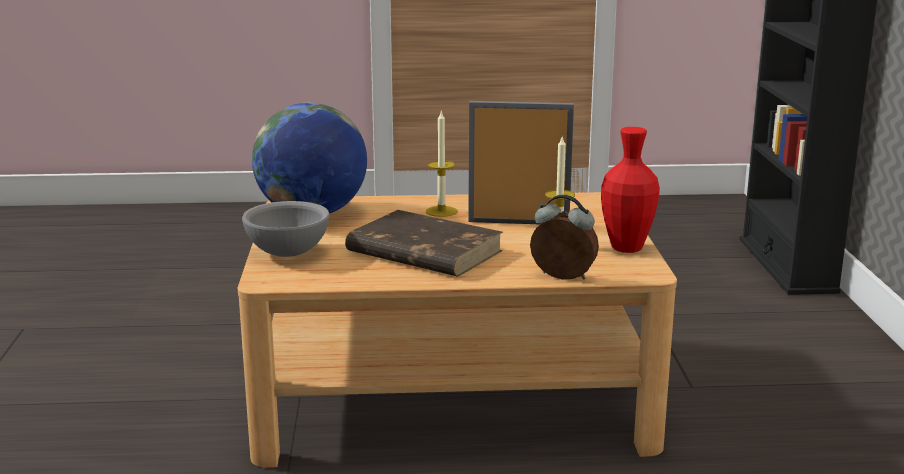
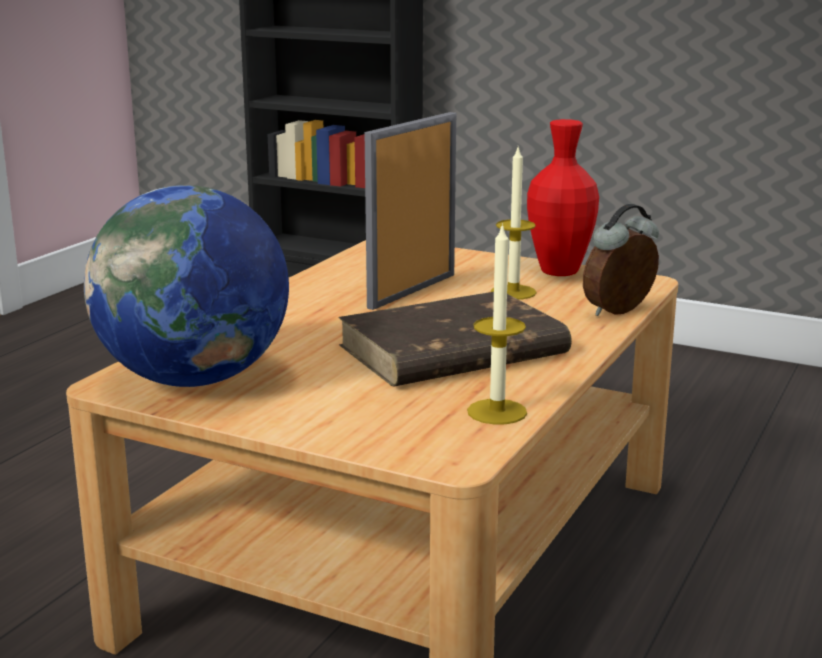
camera: 60 degrees left, 0 degrees up
(287, 253) = (349, 425): grey bowl -> none
(441, 211) = (311, 313): candle -> candle (497, 412)

